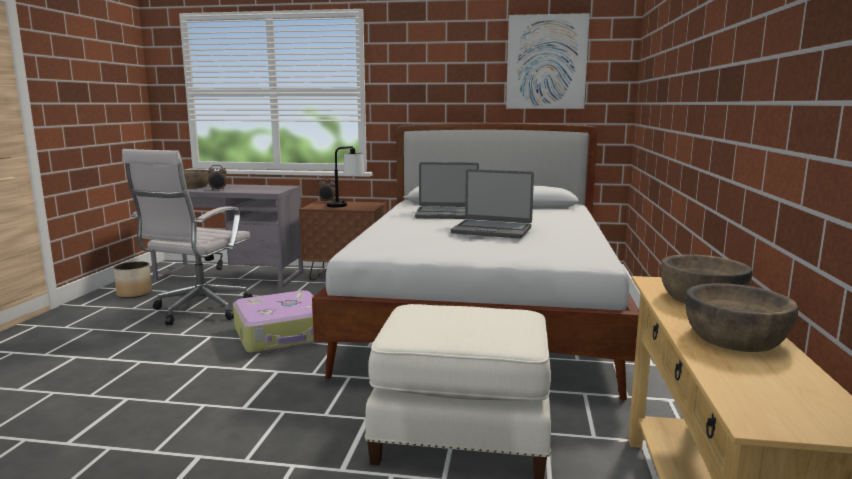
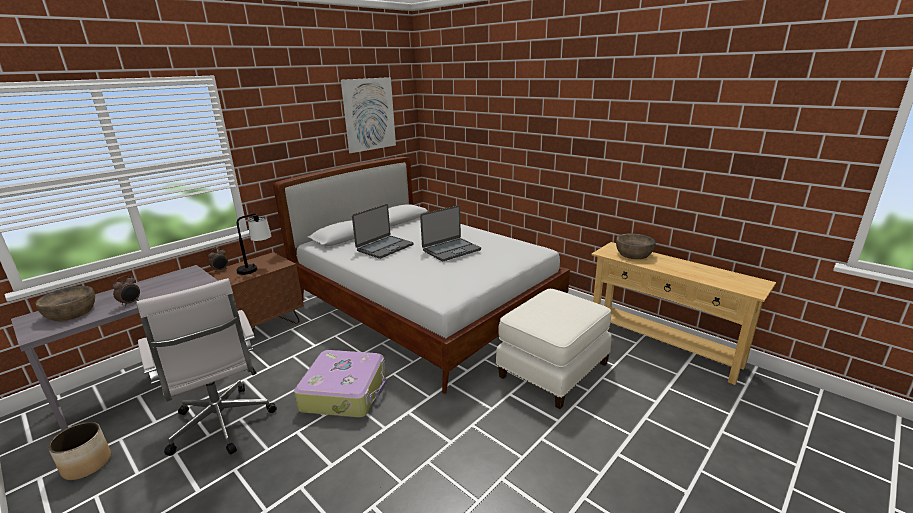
camera: 55 degrees left, 10 degrees up
(735, 338) = (681, 266): brown bowl -> none

